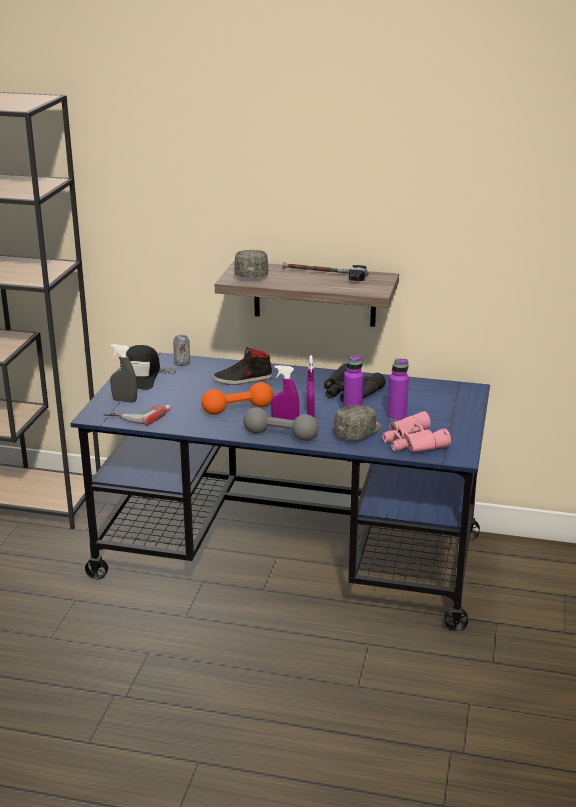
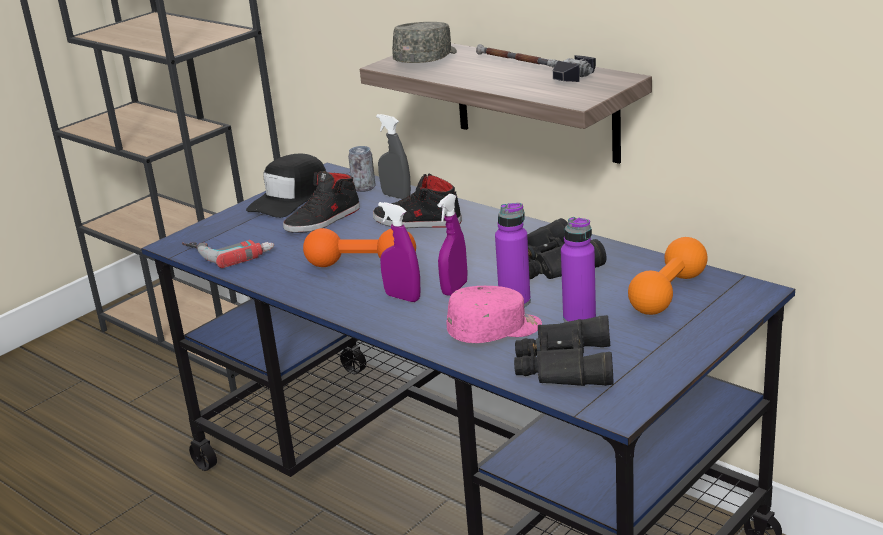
camera: 30 degrees right, 0 degrees up
(124, 400) = (236, 228): grey spray bottle -> grey spray bottle (396, 196)
(179, 387) = (323, 220): none -> black shoe
(280, 435) = (376, 315): grey dumbbell -> none
(358, 432) = (495, 331): grey cap -> pink cap
(412, 442) = (563, 365): pink binoculars -> black binoculars
(430, 397) = (668, 293): none -> orange dumbbell

